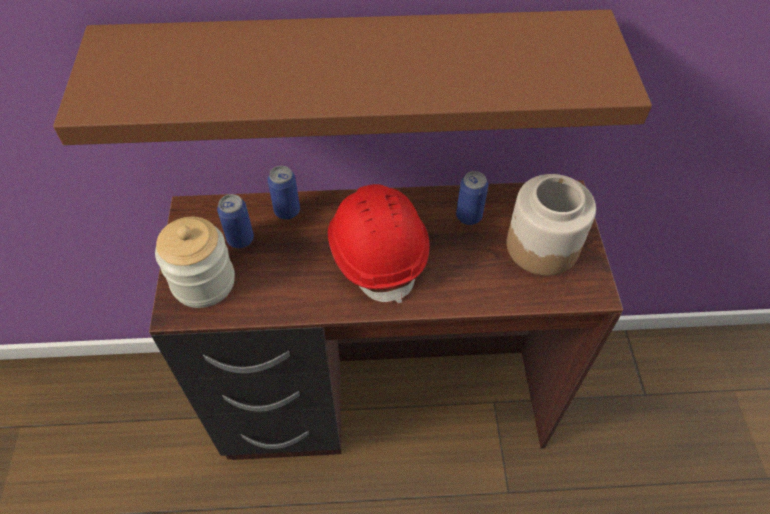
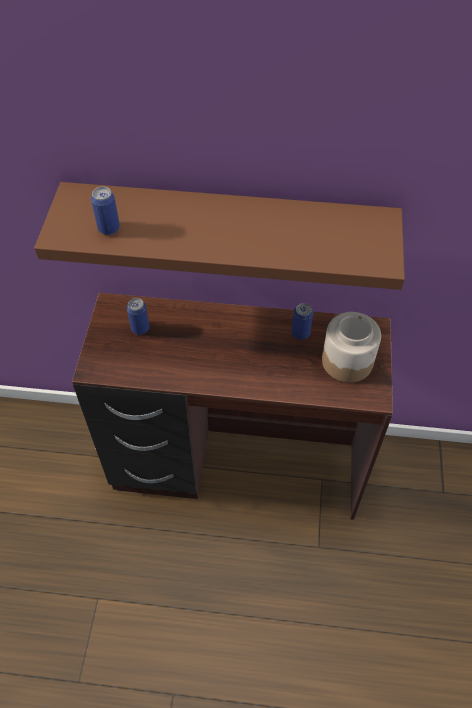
camera: 10 degrees right, 0 degrees up
(203, 282) = (111, 354): jar -> none
(287, 211) = (175, 313): can -> can (109, 228)
(377, 252) = (231, 350): red hard hat -> none

